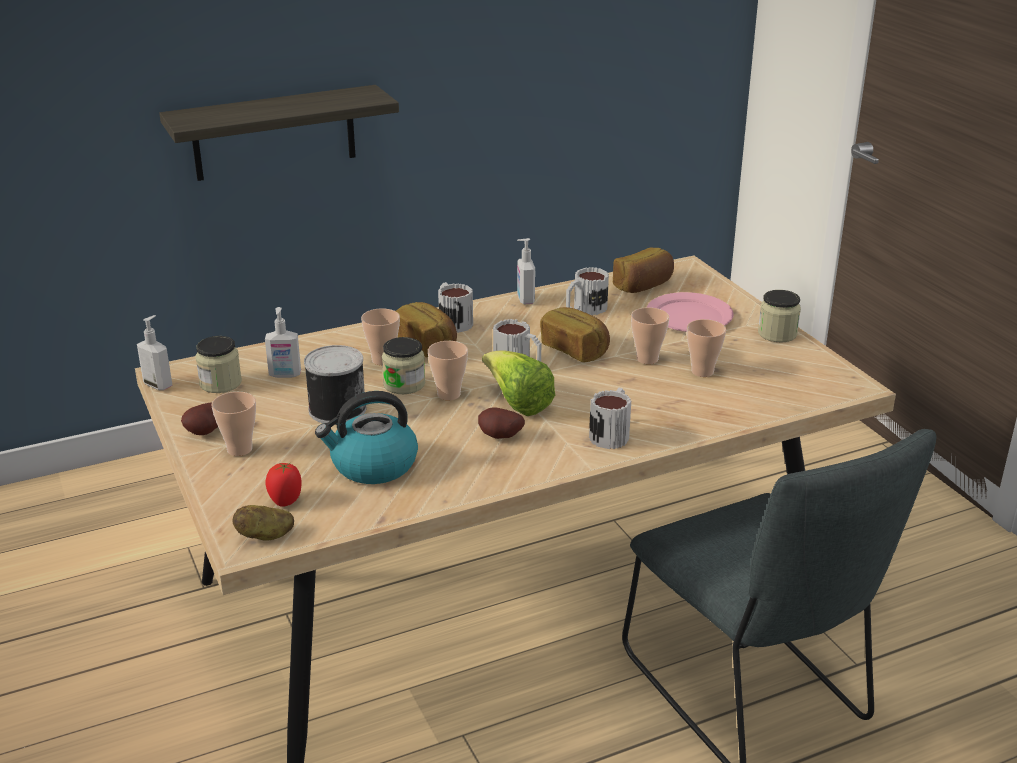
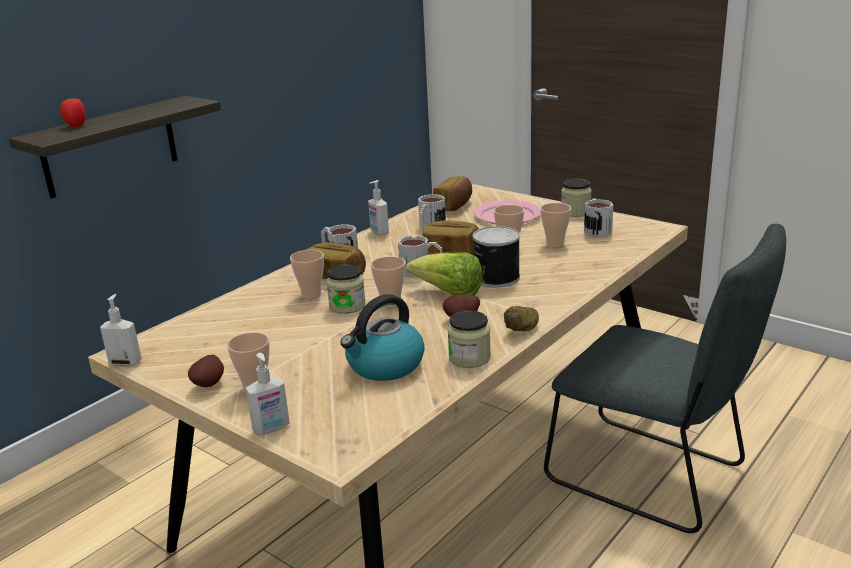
camera: 25 degrees left, 5 degrees down
(220, 383) = (185, 346): jar -> jar (469, 358)
(265, 536) = (349, 443): potato -> potato (522, 329)
(285, 375) = (238, 325): soap dispenser -> soap dispenser (271, 428)
(286, 501) = (338, 412): tomato -> tomato (76, 126)
(336, 409) = (309, 336): can -> can (495, 277)
(612, 433) = (540, 295): mug -> mug (596, 230)

